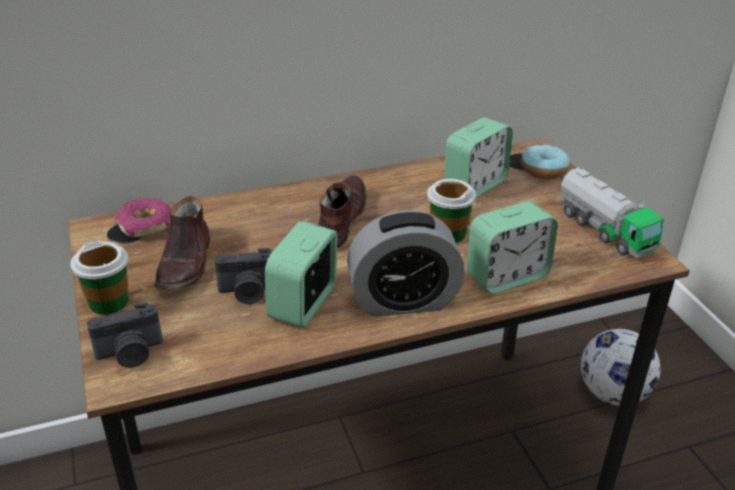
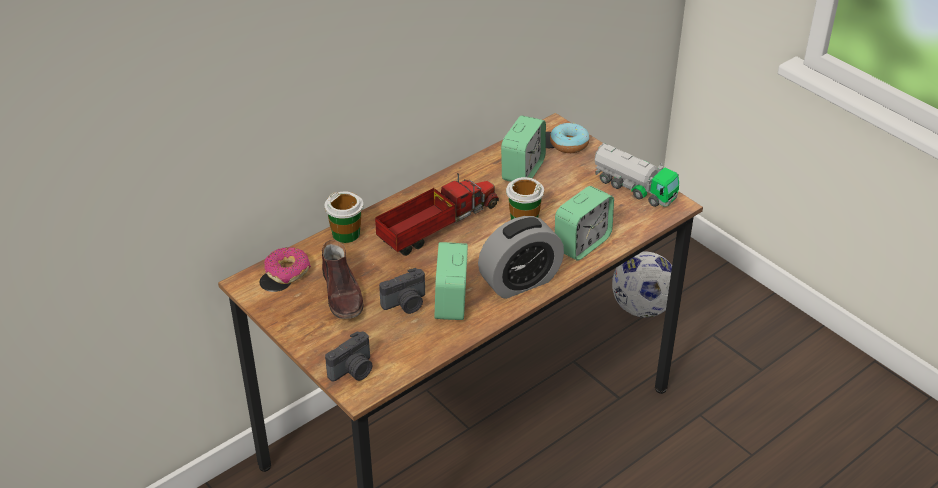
camera: 20 degrees left, 5 degrees up
(109, 302) = (307, 339): cup -> cup (346, 234)
(340, 219) = (436, 227): brown shoe -> toy truck

